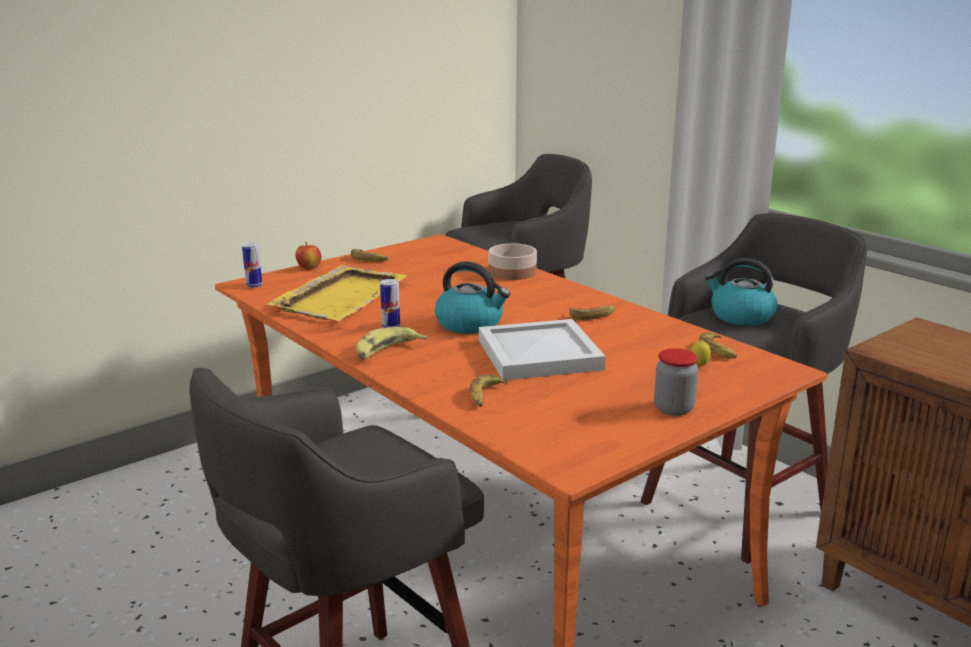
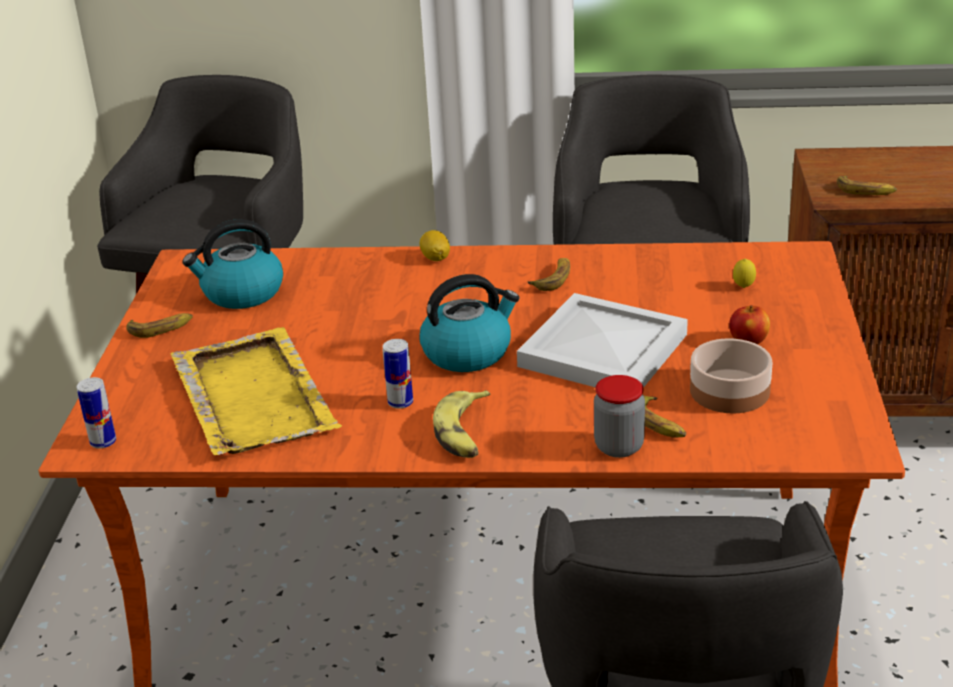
camera: 45 degrees left, 10 degrees up
(309, 268) = (113, 379): apple -> apple (748, 341)
(513, 272) = (365, 264): bowl -> bowl (730, 390)
(553, 283) = (435, 258): none -> lemon
(673, 409) = (810, 342): jar -> jar (619, 446)
(718, 350) = (723, 261): banana -> banana (865, 191)
(740, 316) = (637, 212): kettle -> kettle (241, 293)

